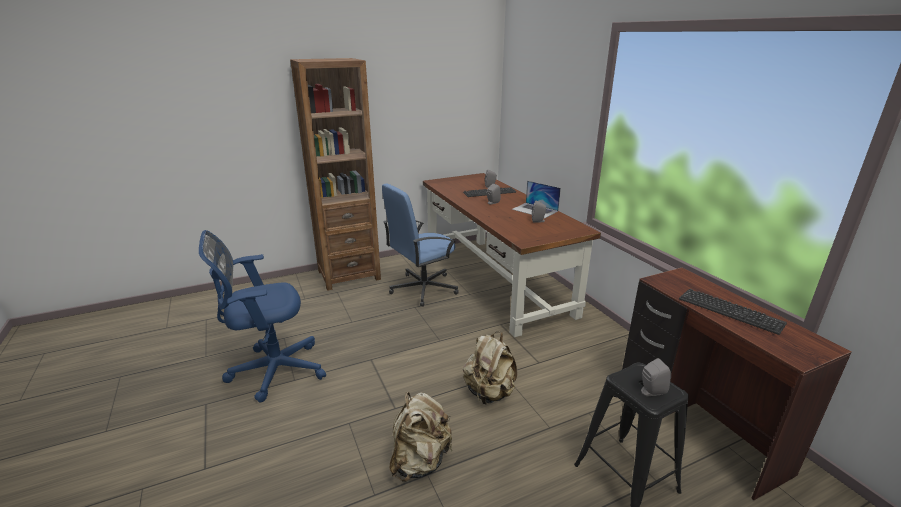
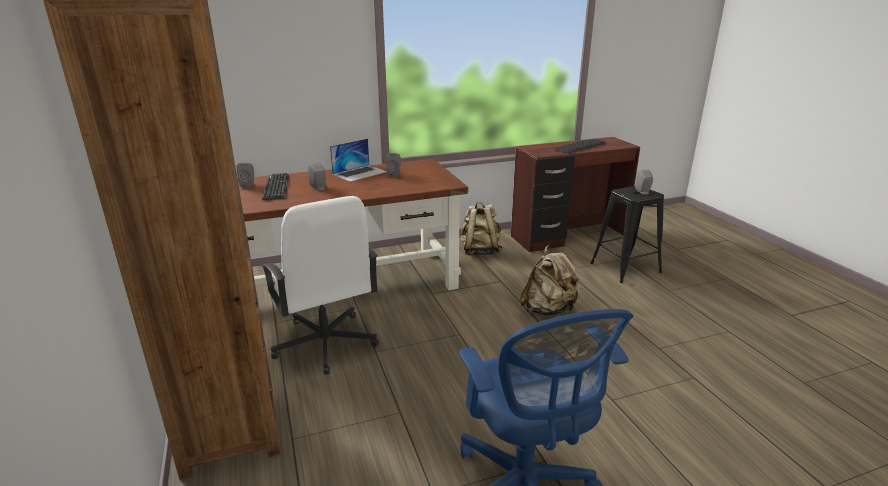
camera: 85 degrees left, 0 degrees up
(420, 461) = (646, 352): beige backpack -> beige backpack (480, 251)
(422, 288) = (325, 343): blue office chair -> white office chair

